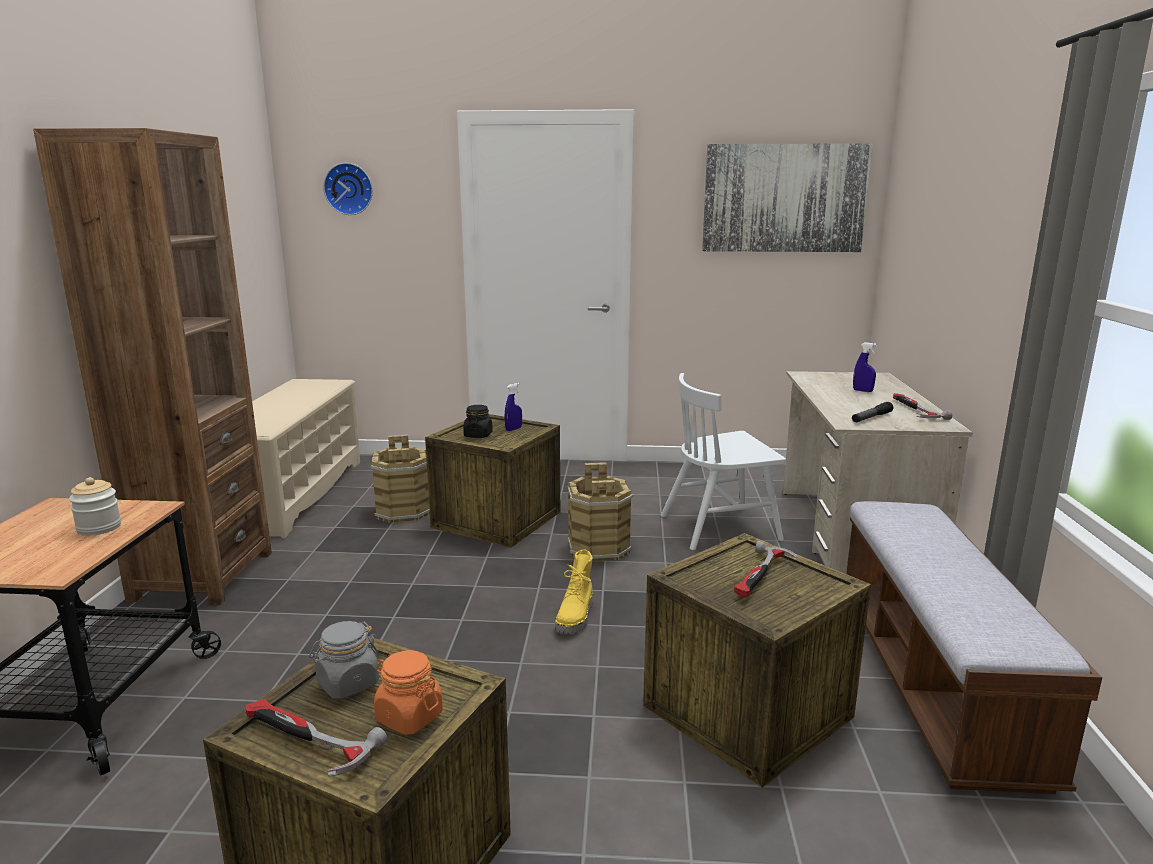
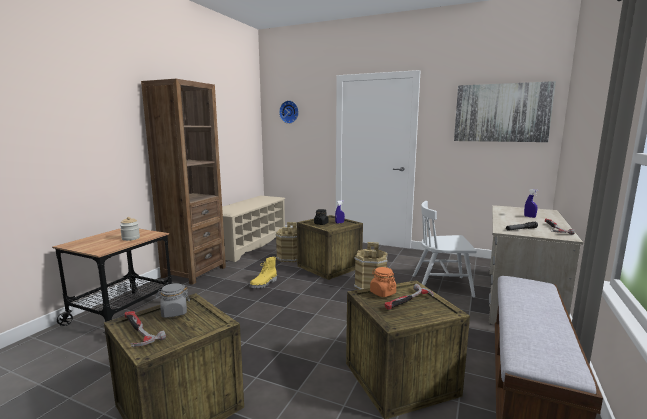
camera: 20 degrees right, 5 degrees down
(409, 717) = (185, 330): orange jar -> orange jar (382, 293)
(576, 618) = (339, 316): yellow boot -> yellow boot (264, 284)

